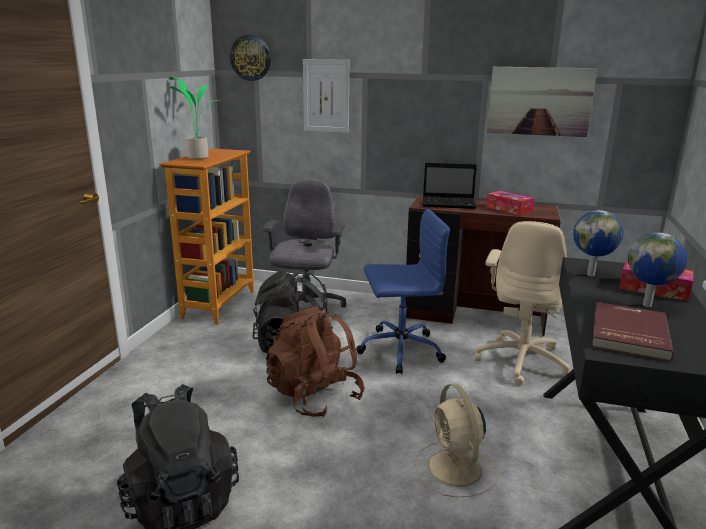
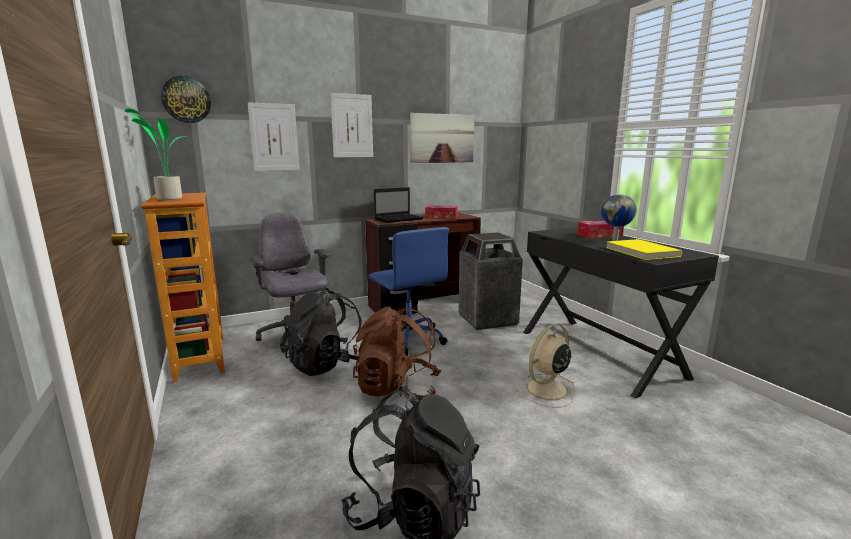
camera: 40 degrees left, 5 degrees down
(399, 350) = (408, 339): blue office chair -> blue office chair turned 105 degrees clockwise
(413, 83) = (352, 126): none -> picture
(455, 470) = (545, 390): beige fan -> beige fan turned 105 degrees clockwise
(522, 361) = (487, 319): beige office chair -> trash can
(591, 274) = (561, 235): globe -> none
(627, 333) = (640, 252): red book -> yellow book

